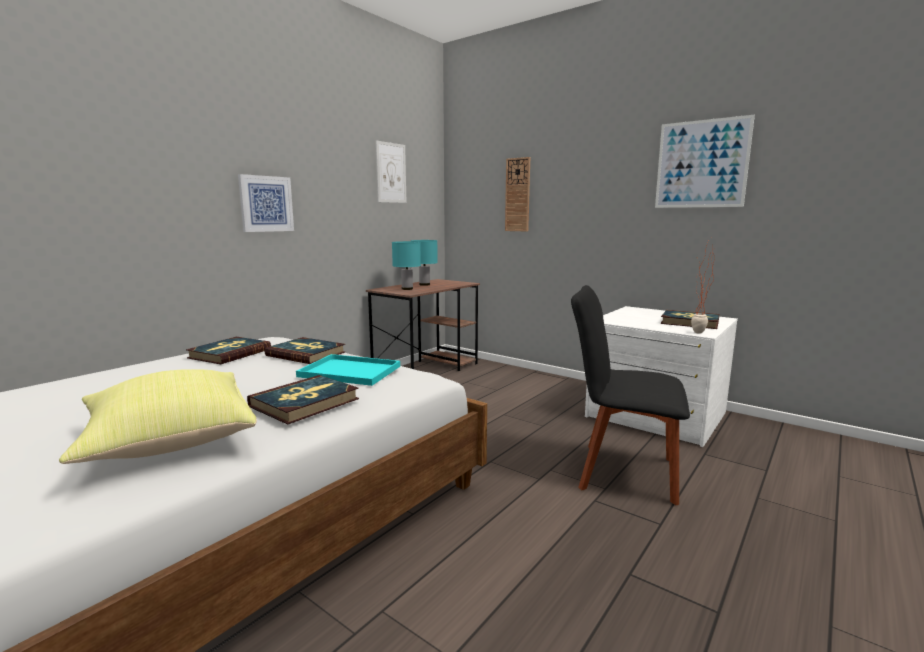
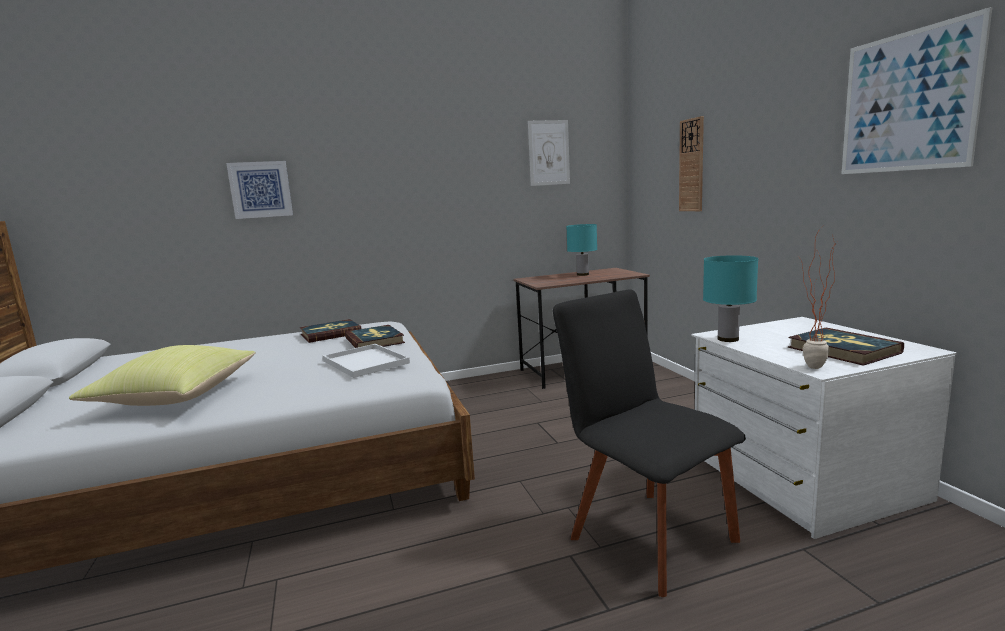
camera: 35 degrees right, 0 degrees up
(266, 204) = (401, 198): picture -> picture (260, 189)
(305, 403) = (285, 384): book -> none
(347, 371) = (364, 362): turquoise tray -> white tray
(407, 289) = (552, 279): turquoise table lamp -> turquoise table lamp (728, 339)

